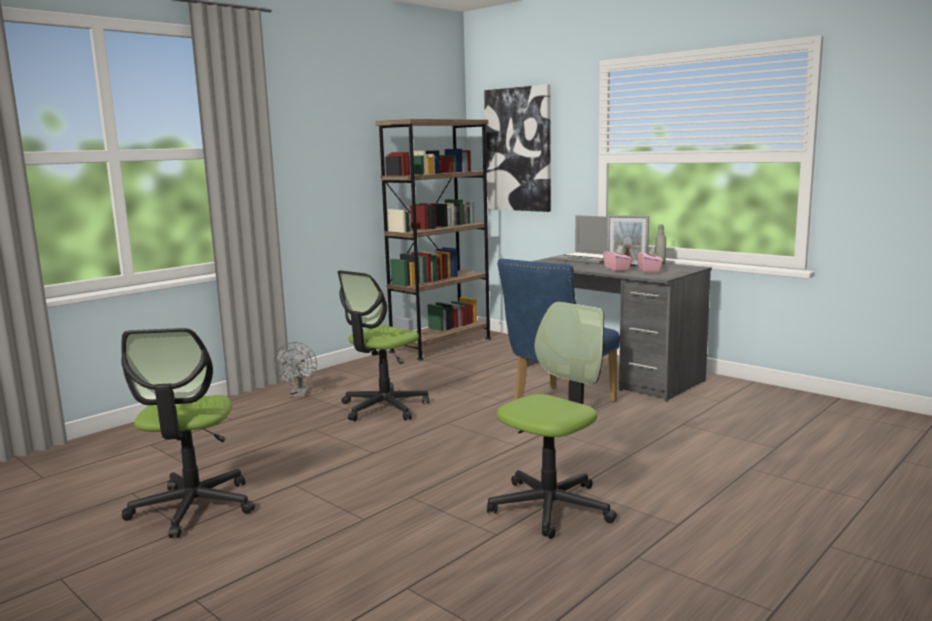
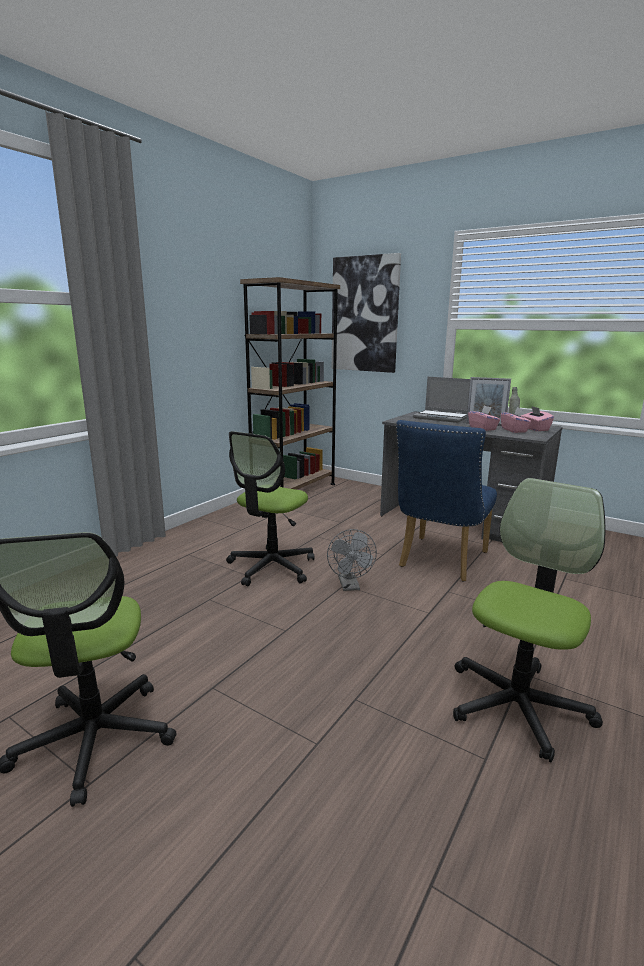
camera: 10 degrees left, 5 degrees up
(299, 394) = (178, 553): grey fan -> grey fan (350, 586)
(675, 269) = (534, 429): none -> pink tissue box

